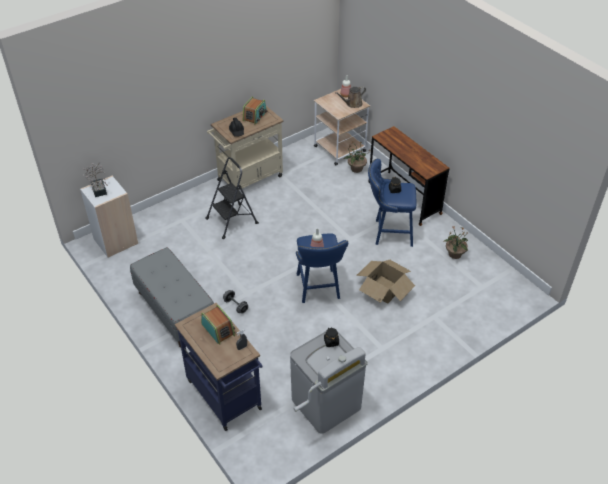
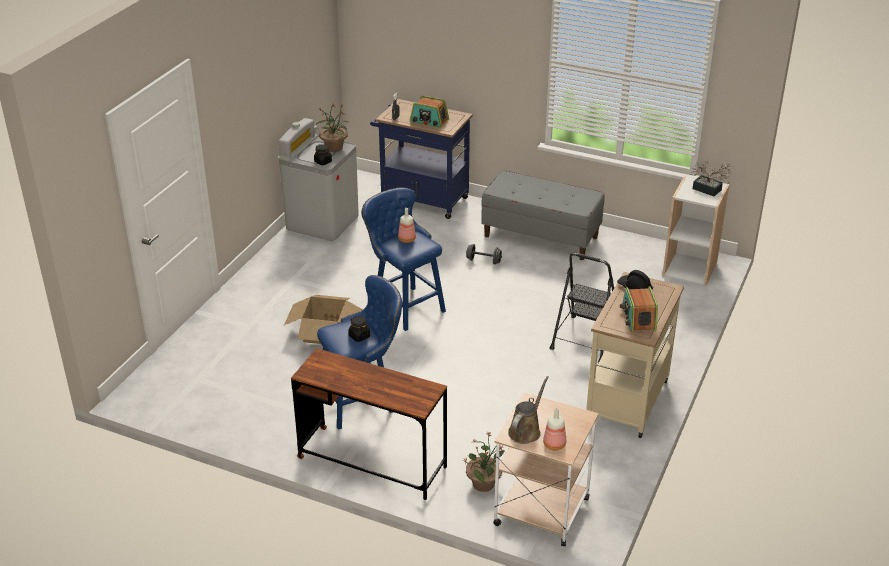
camera: 150 degrees right, 10 degrees down
(454, 254) = (252, 406): potted plant -> potted plant (334, 147)

